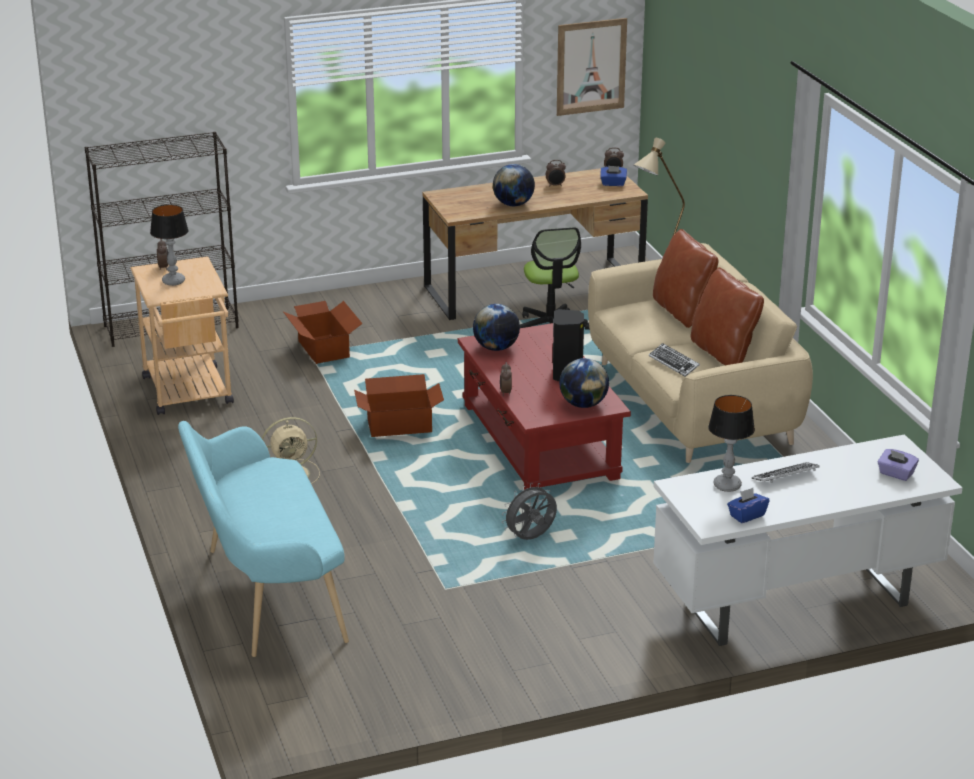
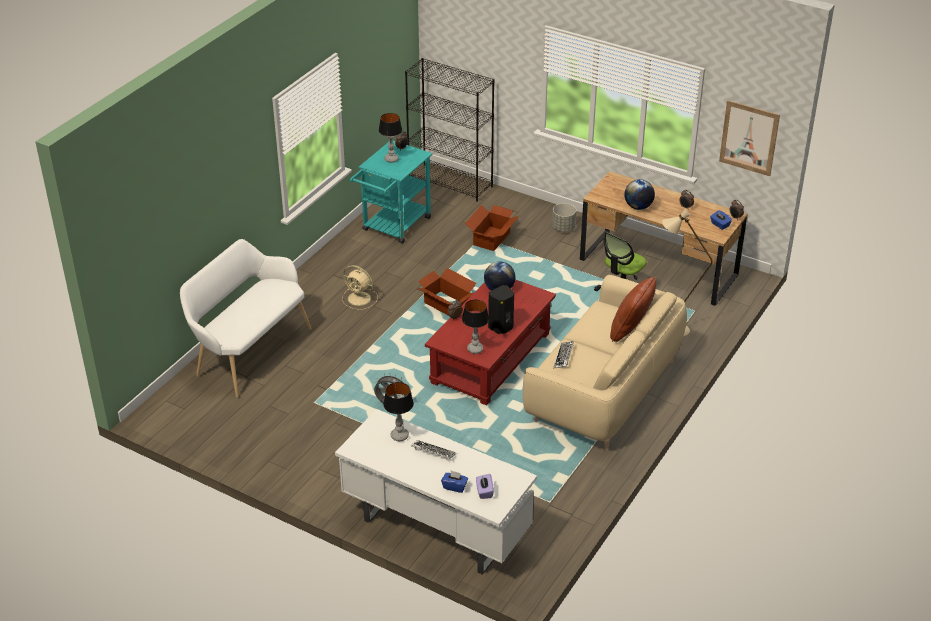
camera: 50 degrees right, 10 degrees up
(190, 395) = (393, 227): beige cart -> turquoise cart
(266, 595) = (249, 351): turquoise bench -> white bench
(378, 304) = (563, 228): none -> grey planter
(583, 404) = (475, 349): globe -> table lamp
(723, 353) = (600, 369): brown pillow -> none
(747, 515) = (375, 457): blue tissue box -> blue tissue box (454, 486)

